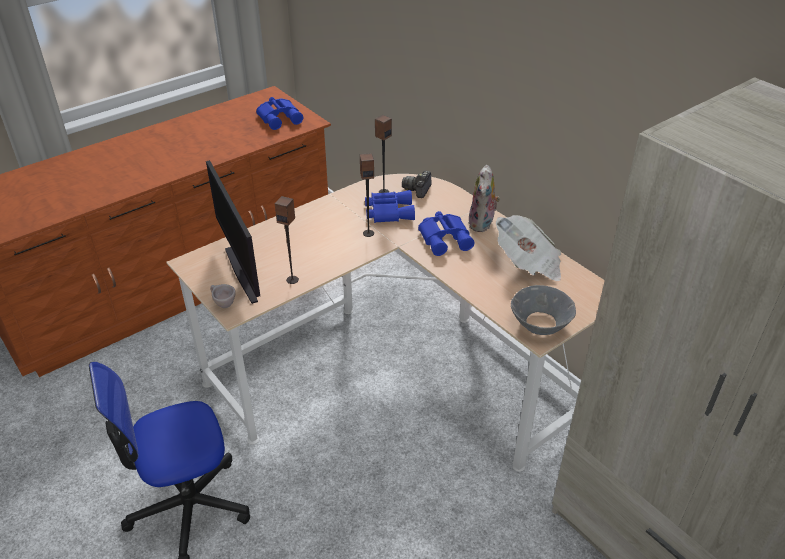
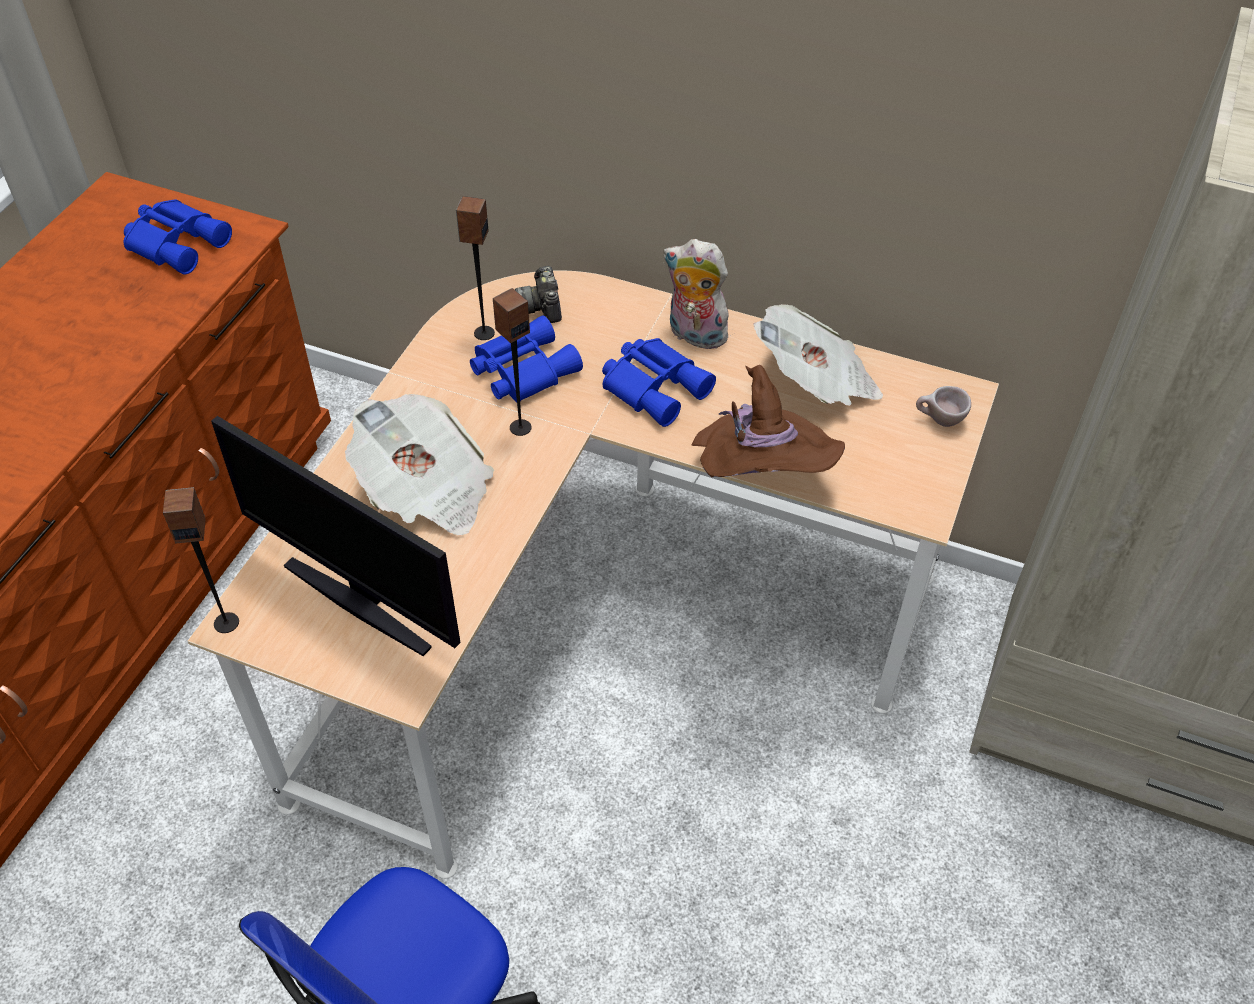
camera: 30 degrees left, 10 degrees up
(222, 304) = (371, 681): beige cup -> beige cup (939, 421)
(292, 279) = (459, 576): speaker -> speaker (226, 622)
(307, 242) = (426, 490): none -> newspaper
(465, 292) = (759, 477): none -> brown hat
(482, 224) = (694, 335): plush toy -> plush toy turned 135 degrees clockwise
(540, 324) = (908, 487): grey bowl -> none

